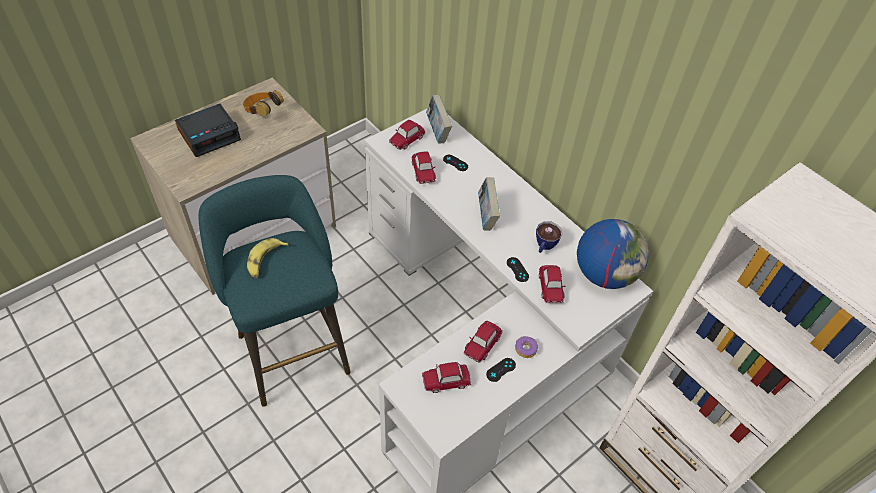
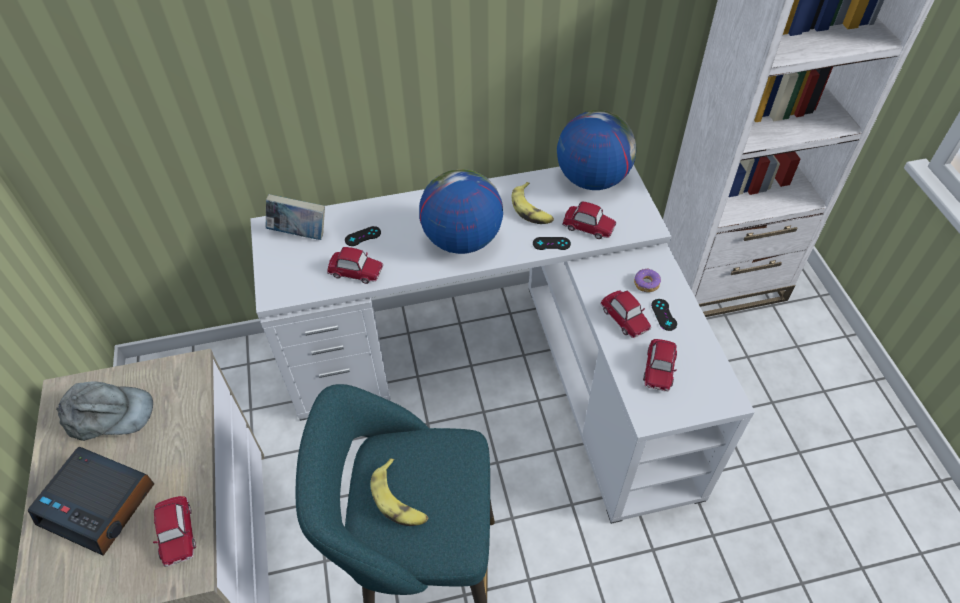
camera: 60 degrees left, 0 degrees up
(209, 135) = (99, 504): alarm clock -> alarm clock turned 120 degrees clockwise
(263, 112) = (108, 414): headphones -> grey cap
(406, 139) = (290, 268): toy car -> toy car (177, 533)
(486, 216) = (461, 240): book -> globe
(544, 246) = (532, 209): cup -> banana

